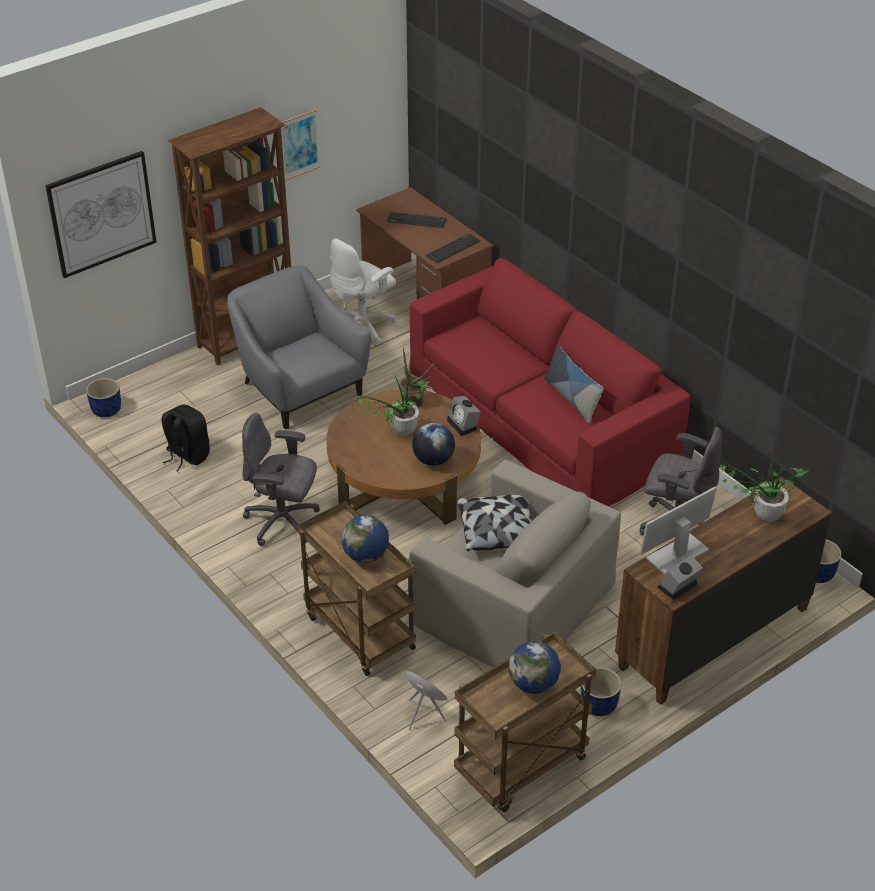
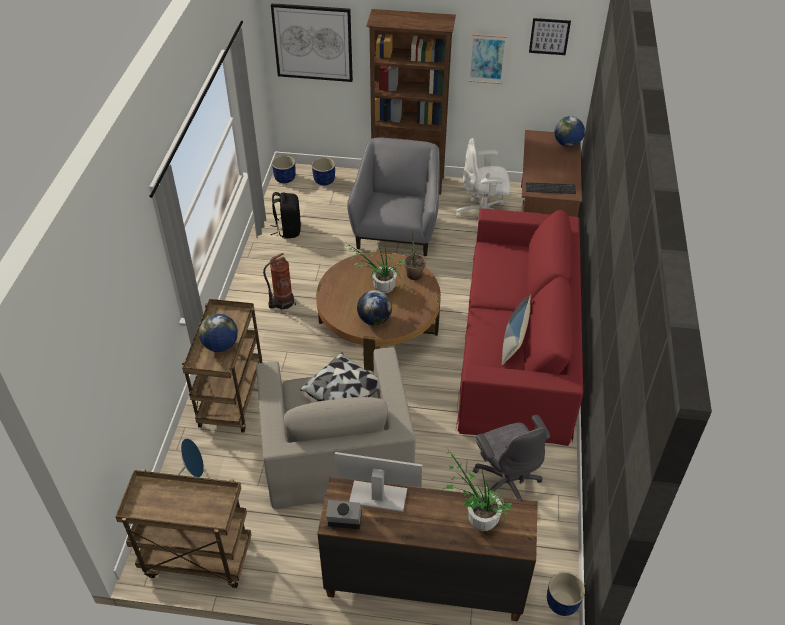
camera: 45 degrees right, 5 degrees up
(283, 522) = (282, 302): grey office chair -> fire extinguisher
(357, 90) = (549, 36): none -> picture
(416, 220) = (552, 157): keyboard -> none
(464, 425) = (424, 310): alarm clock -> none
(533, 684) = (185, 506): globe -> globe (567, 144)
(598, 704) = (292, 561): blue planter -> blue planter (324, 180)

